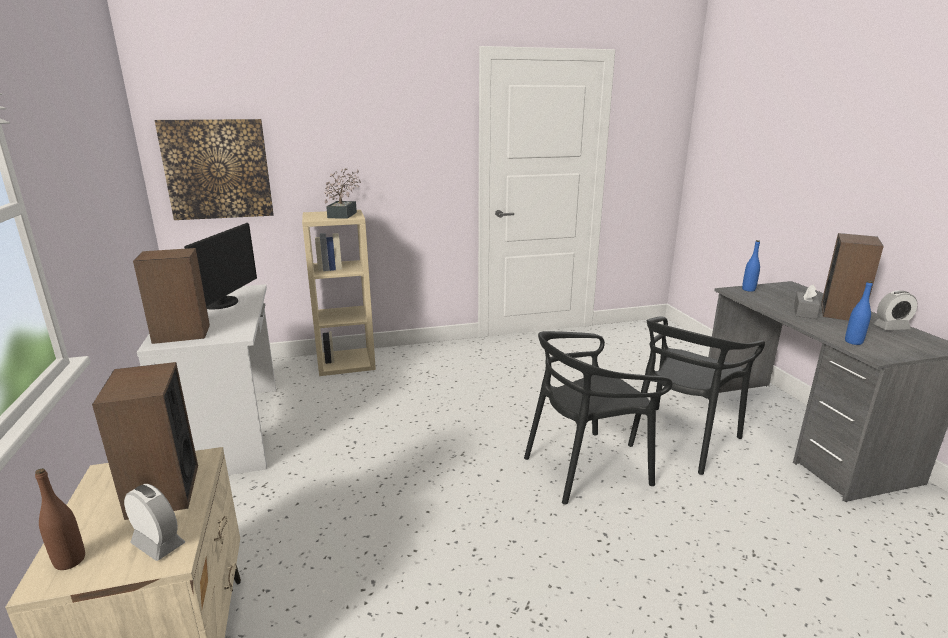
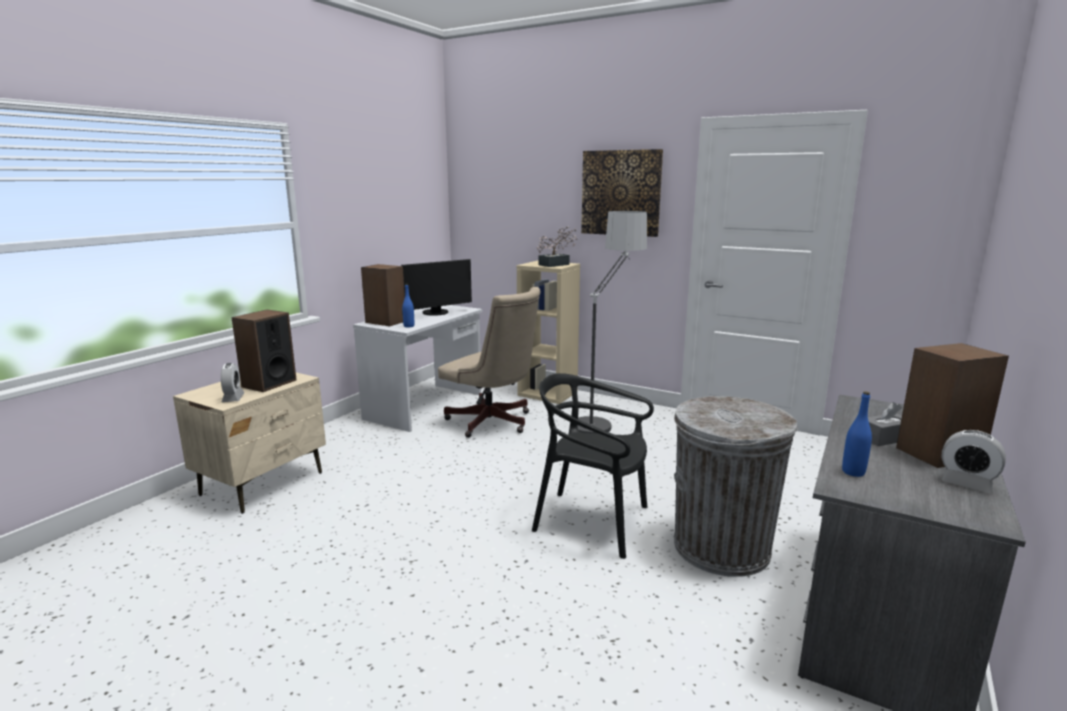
camera: 45 degrees right, 5 degrees down
(70, 561) = (206, 391): brown bottle -> none
(217, 169) = (489, 221): picture -> picture (621, 193)
(346, 416) = (493, 423): none -> beige office chair
(437, 368) = (603, 418): none -> floor lamp
(681, 439) = (721, 547): black chair -> grey trash can
(748, 289) = (879, 405): blue bottle -> blue bottle (409, 326)

